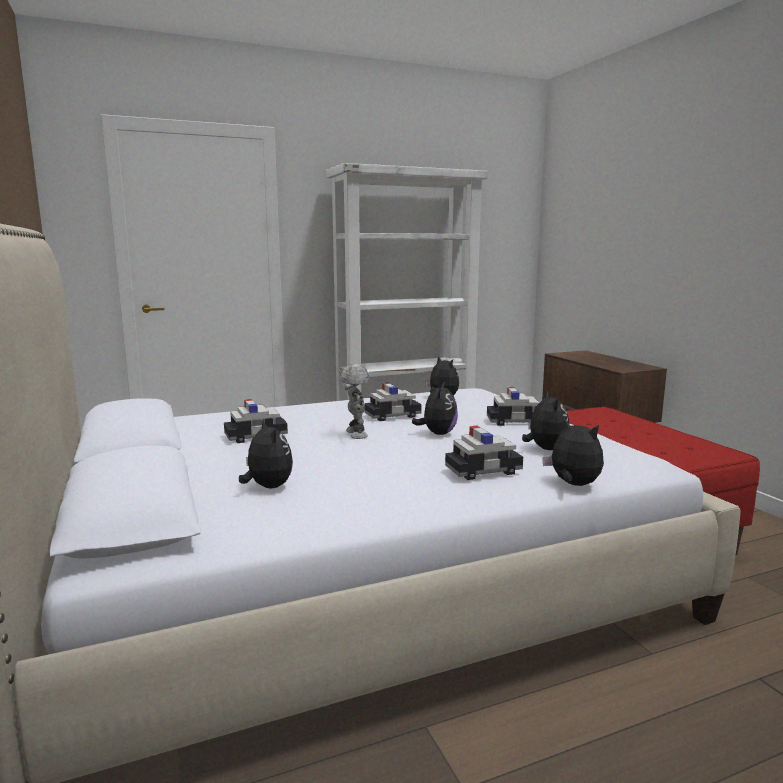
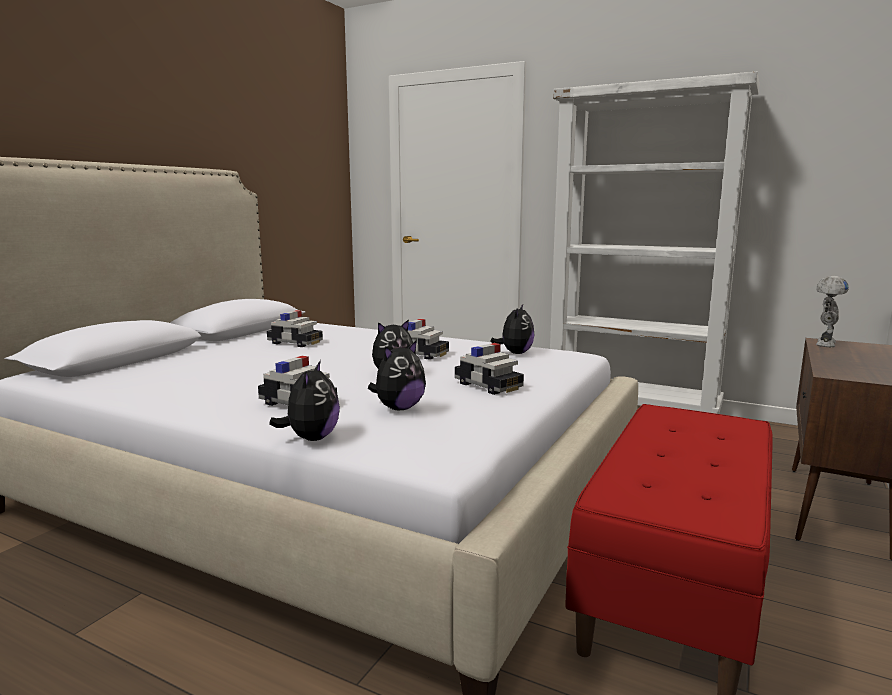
camera: 50 degrees right, 0 degrees up
(267, 487) = (187, 368): plush toy -> none
(355, 434) = (341, 357): toy robot -> toy robot (824, 344)

